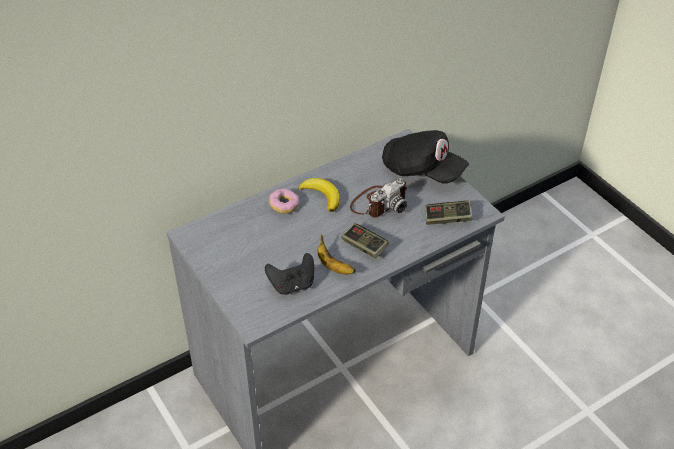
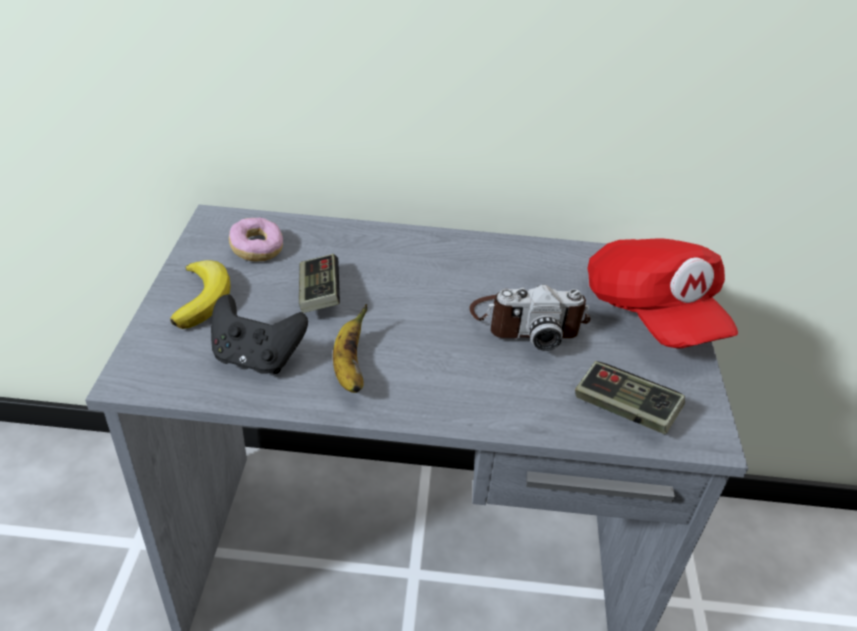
camera: 35 degrees right, 5 degrees down
(284, 206) = (381, 252): donut -> donut (257, 250)
(322, 196) = (450, 268): banana -> banana (203, 297)
(364, 246) = (432, 369): game controller -> game controller (319, 295)
(422, 170) = (651, 315): black cap -> red cap

